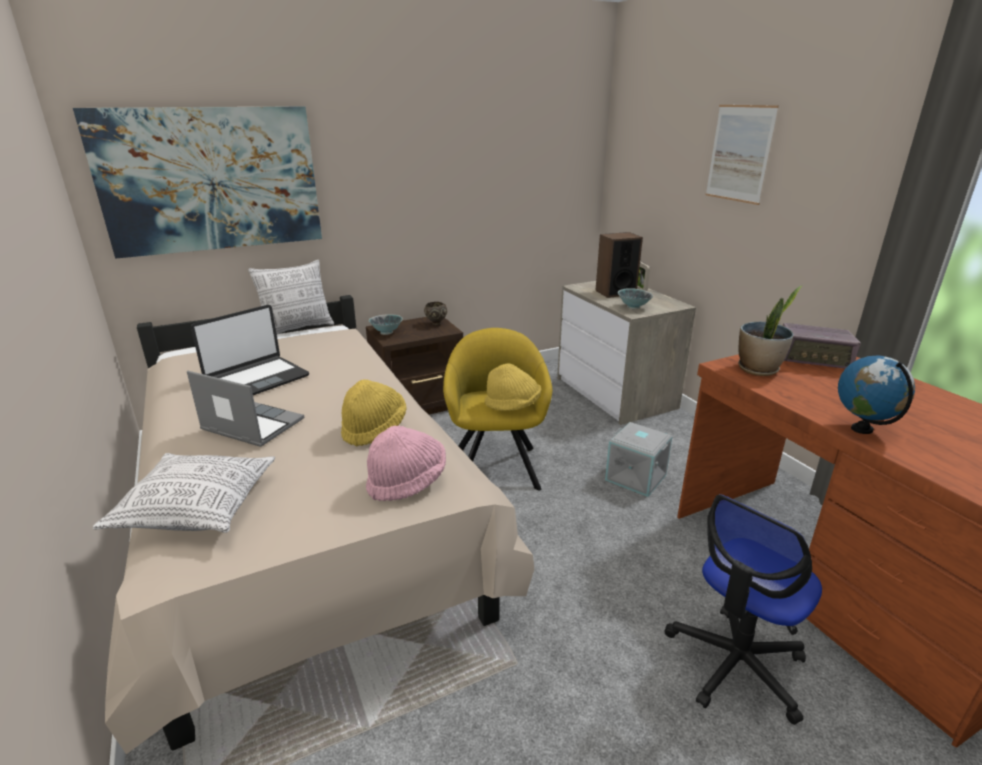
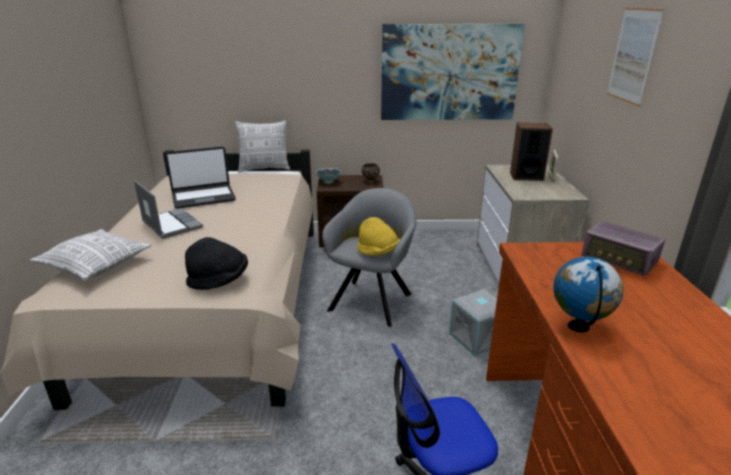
camera: 25 degrees right, 0 degrees up
(211, 180) = (218, 57): picture -> picture (449, 73)
(374, 429) = (236, 243): yellow hat -> none
(407, 482) = (219, 281): pink hat -> black hat
(496, 464) = (372, 299): yellow armchair -> grey armchair
(633, 307) = (526, 191): bowl -> none
(758, 369) = (549, 258): potted plant -> none

